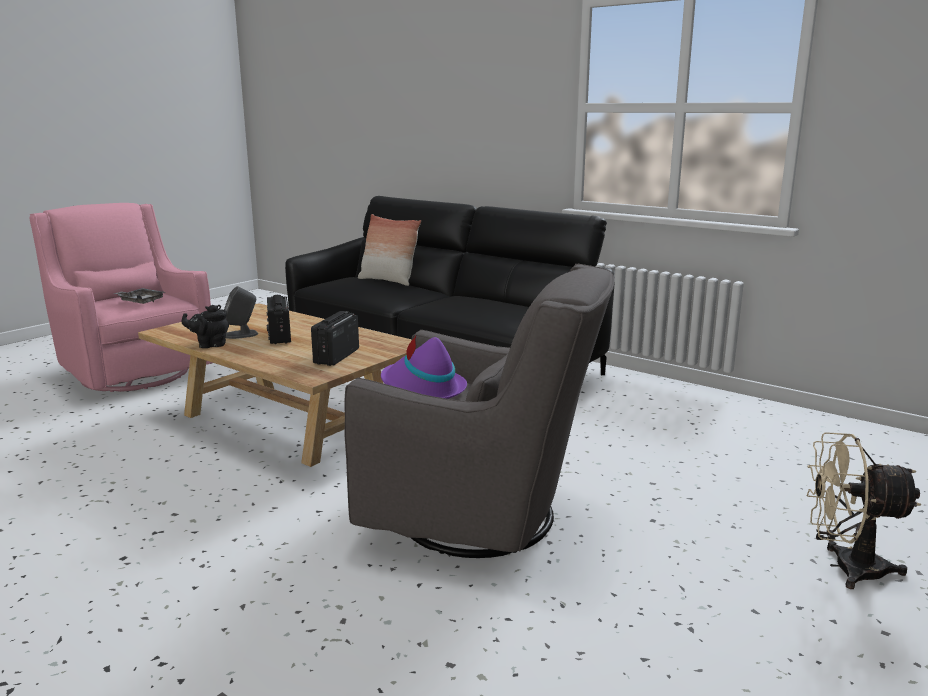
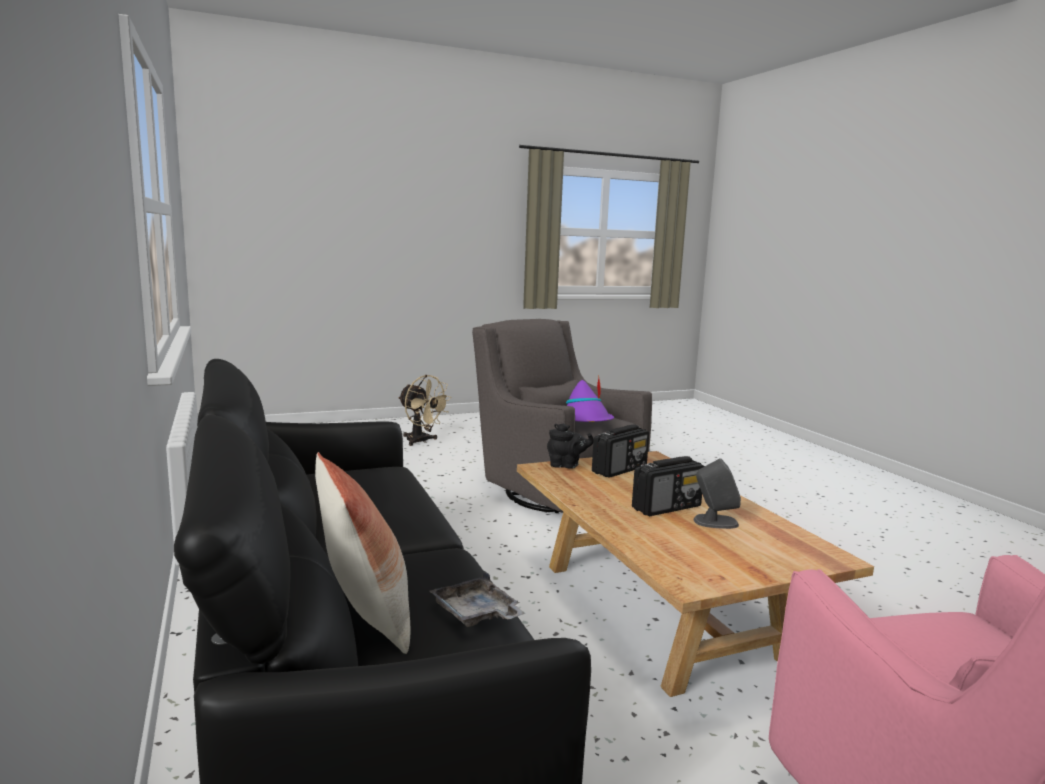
camera: 150 degrees left, 5 degrees down
(141, 301) = (932, 634): grey tray -> grey tray (476, 614)
(210, 345) = (753, 513): black teapot -> black teapot (566, 465)
(279, 336) = (667, 507): radio -> radio turned 45 degrees clockwise

